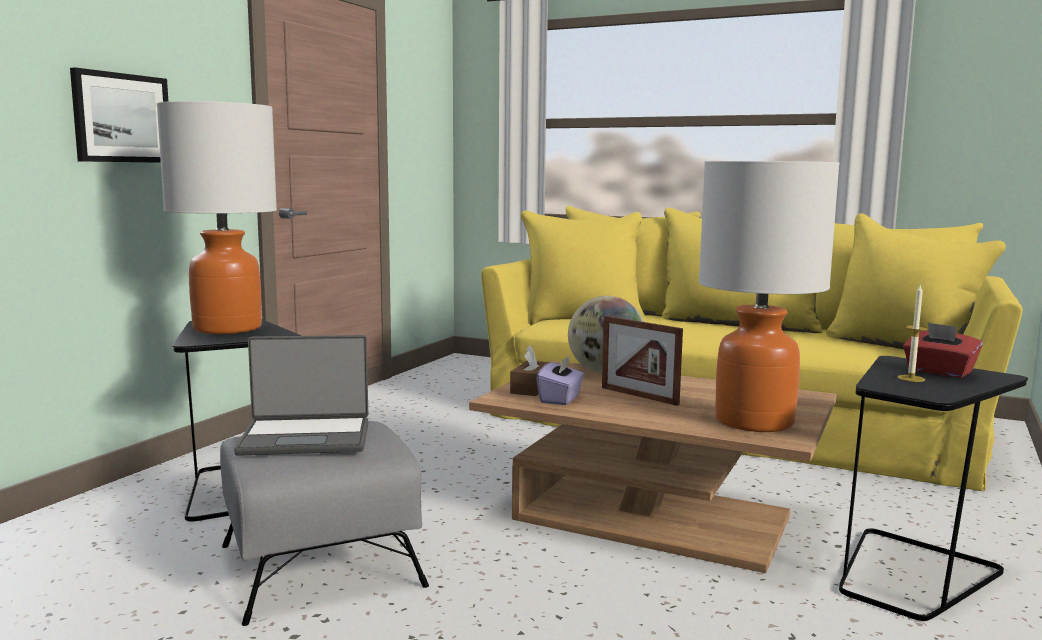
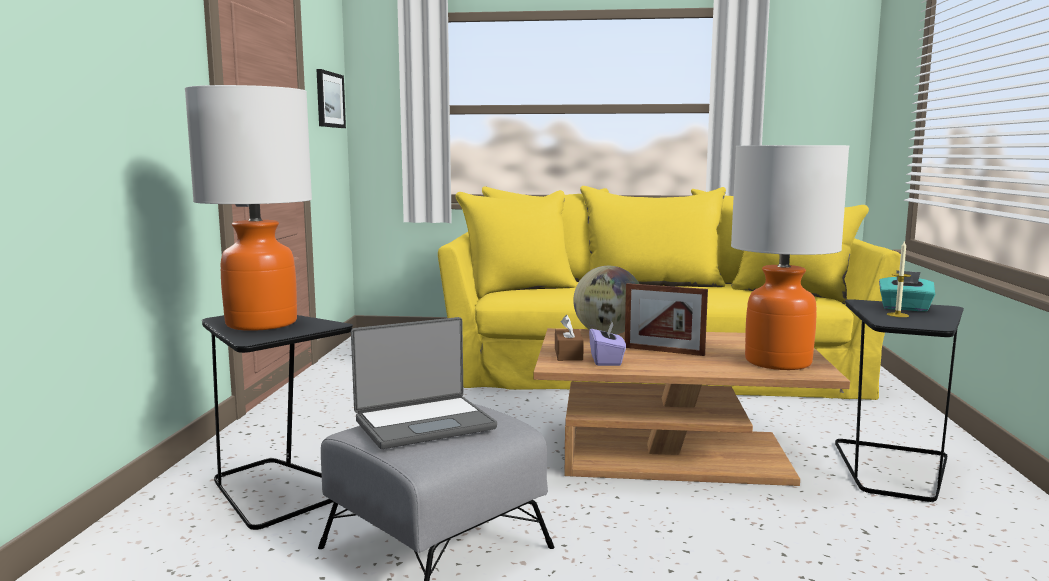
camera: 20 degrees left, 0 degrees up
(121, 118) = (112, 101): picture -> picture (329, 100)
(939, 372) = (904, 308): red tissue box -> turquoise tissue box

